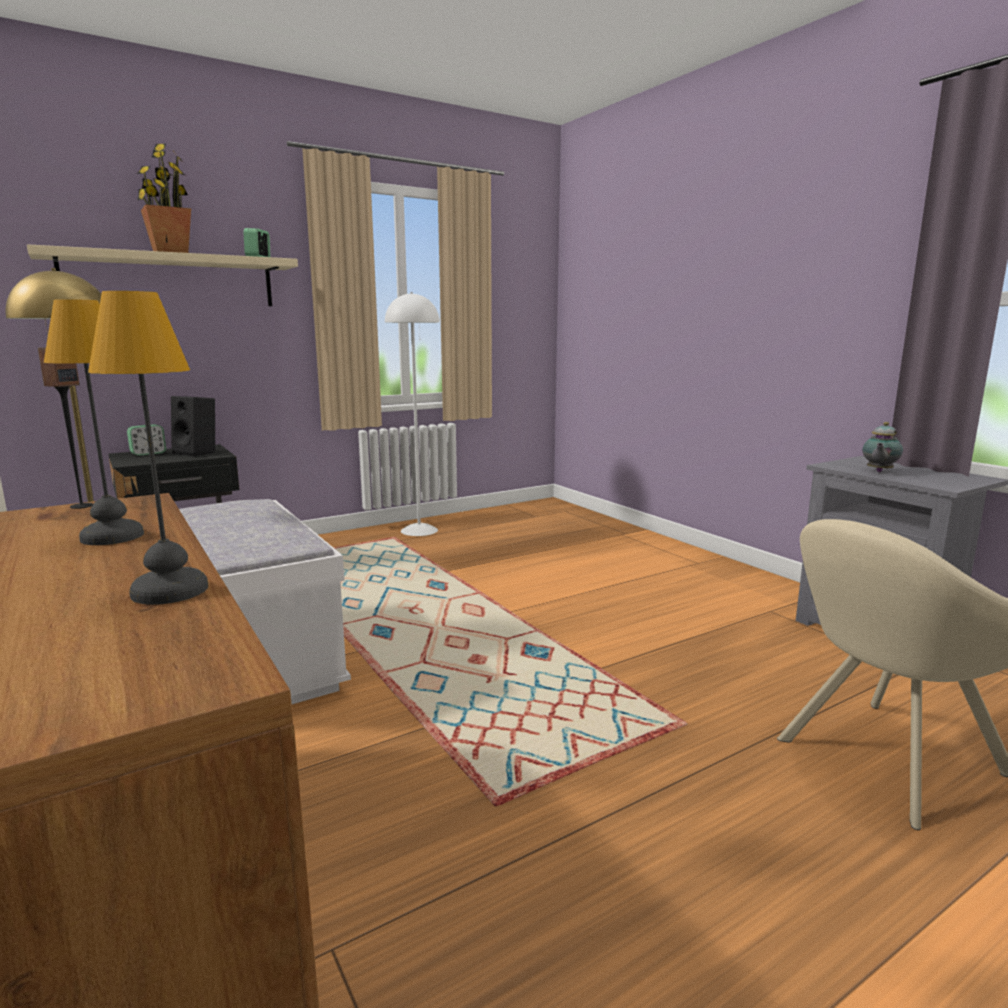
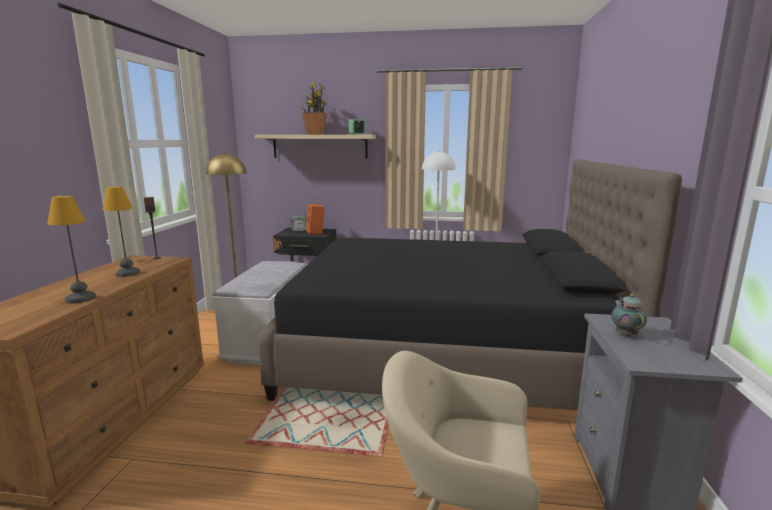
camera: 40 degrees right, 0 degrees up
(198, 452) = (316, 232): black speaker -> orange speaker
(548, 589) = (444, 352): none -> black bed
(878, 471) = (625, 334): teapot -> teapot turned 105 degrees clockwise

